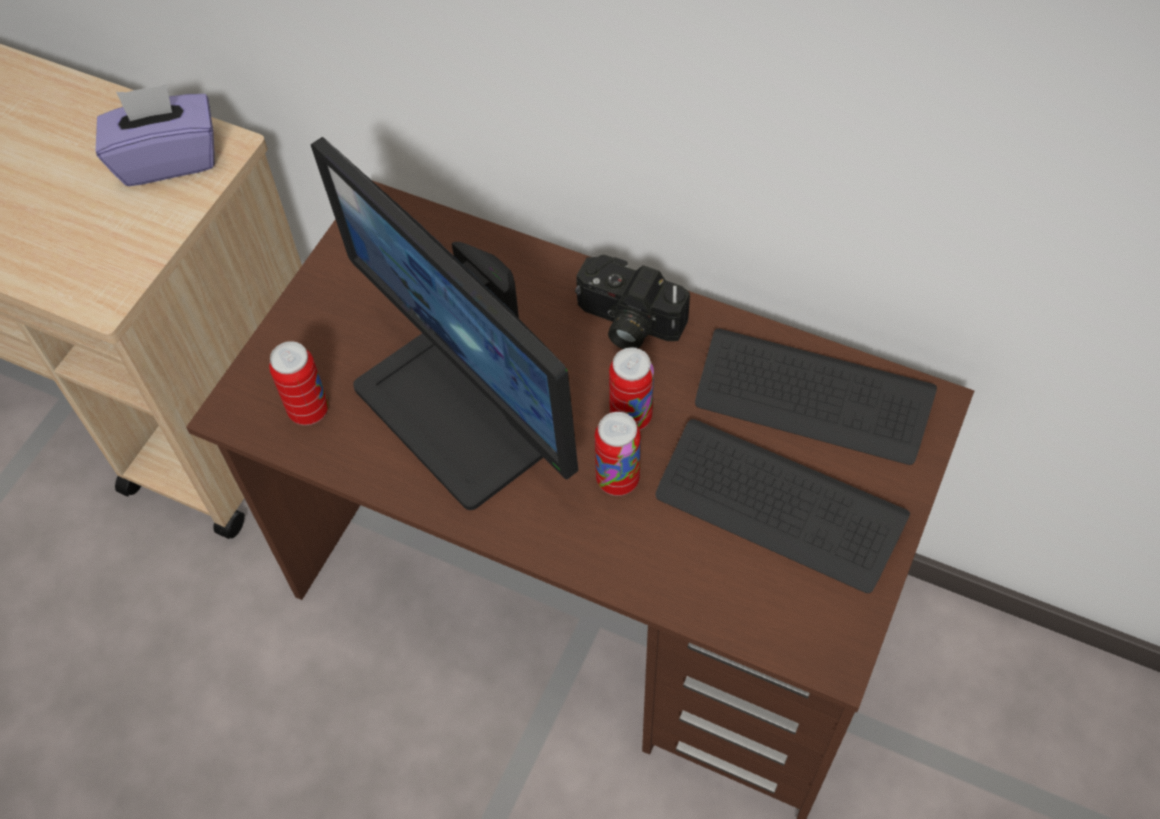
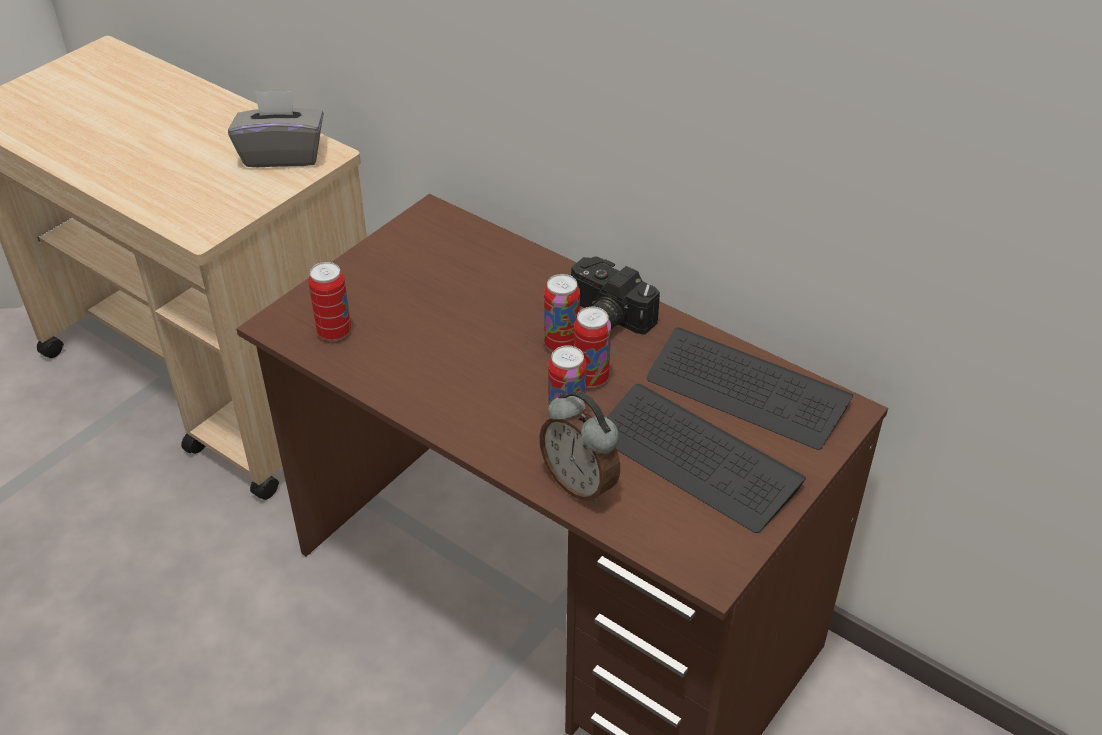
camera: 10 degrees right, 15 degrees down
(168, 159) = (282, 155): purple tissue box -> grey tissue box
(464, 410) = (456, 352): monitor -> none
(584, 375) = (561, 345): none -> can
(657, 567) = (580, 483): none -> alarm clock

